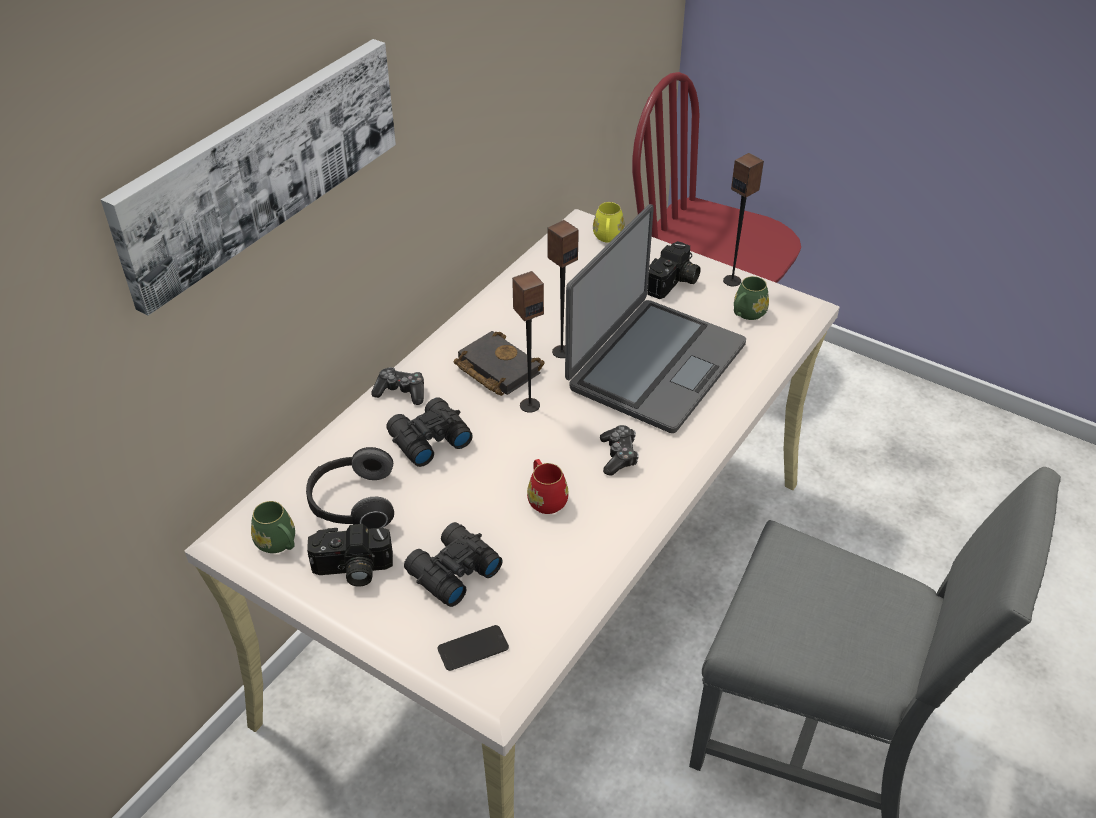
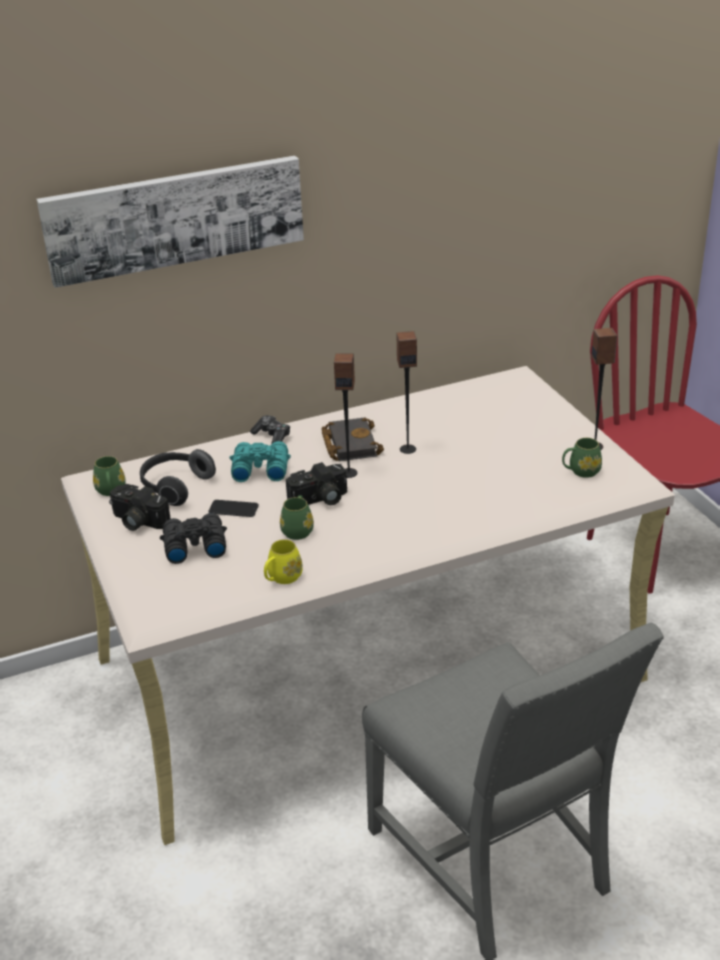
camera: 35 degrees right, 10 degrees down
(427, 439) = (259, 469): black binoculars -> turquoise binoculars
(473, 648) = (161, 591): phone -> phone (233, 509)
(545, 498) = (298, 529): red mug -> green mug
(608, 238) = (525, 390): yellow mug -> yellow mug (282, 578)
(618, 455) = (377, 524): game controller -> none
(654, 365) = (467, 480): laptop -> none
(674, 283) = (544, 434): camera -> camera (320, 500)

